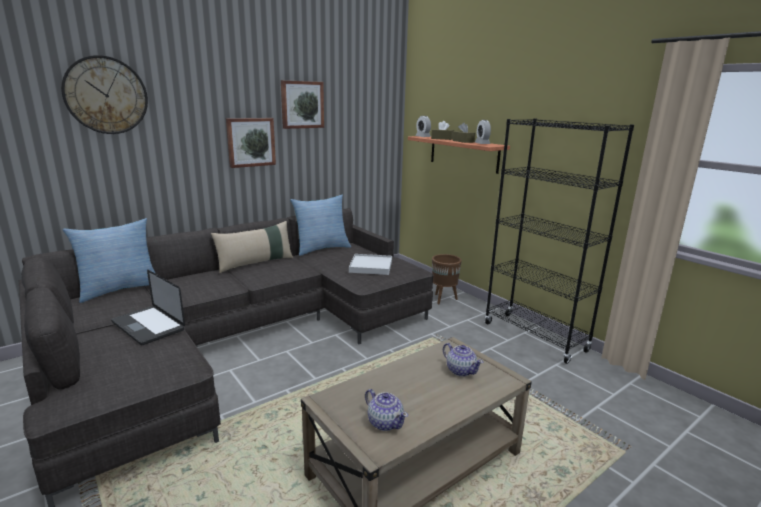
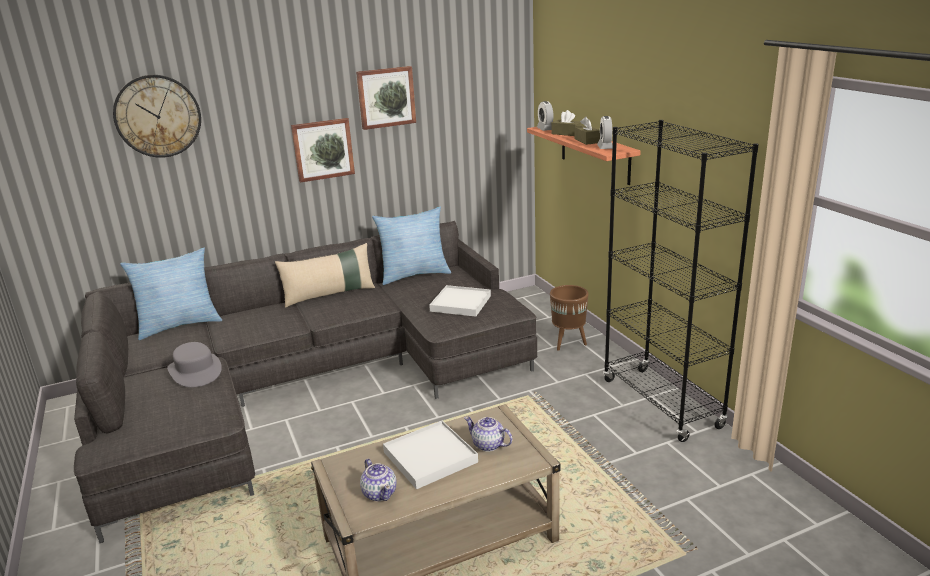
camera: 15 degrees right, 5 degrees up
(148, 326) = (195, 371): laptop -> grey hat
(414, 385) = (430, 457): none -> white tray
(460, 370) = (488, 445): teapot -> teapot turned 150 degrees clockwise

